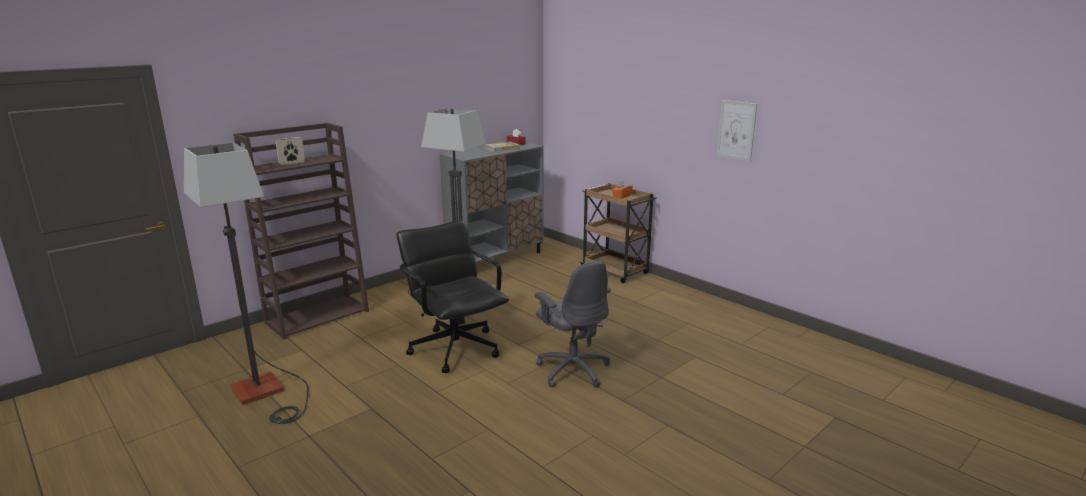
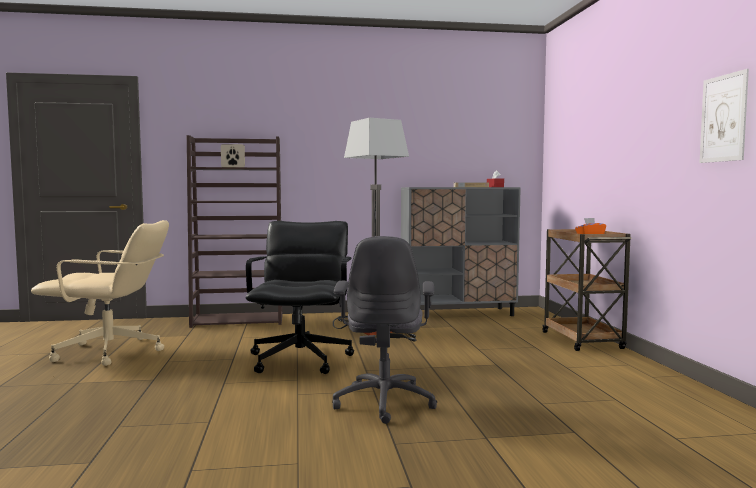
camera: 35 degrees right, 15 degrees down
(266, 394) = (110, 352): floor lamp -> beige office chair

